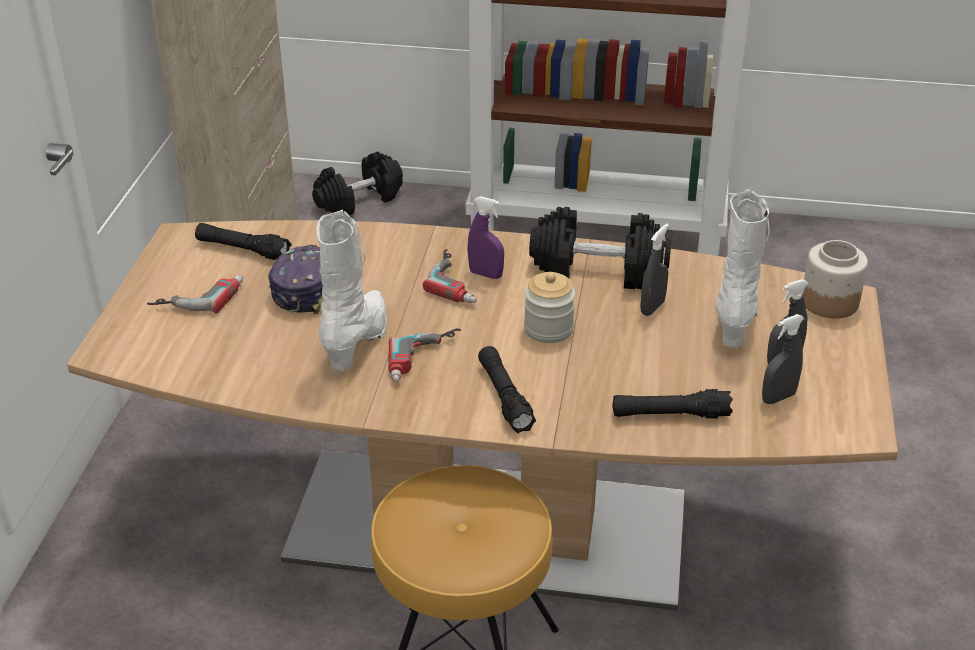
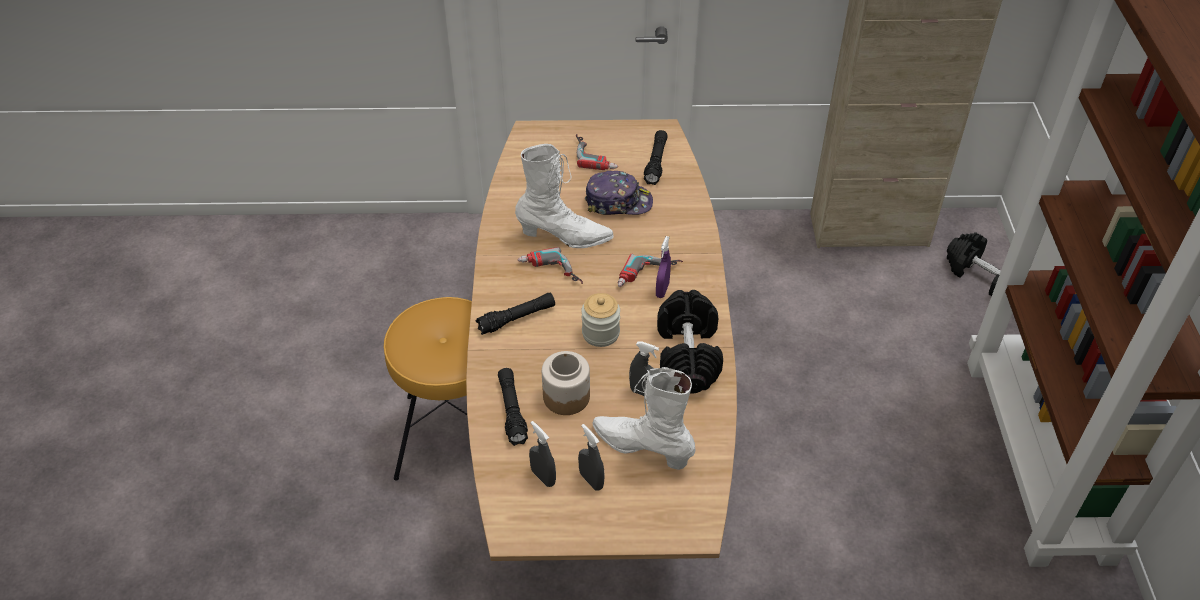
camera: 80 degrees right, 10 degrees up
(735, 319) = (642, 447): white boot -> white boot turned 150 degrees counterclockwise
(828, 302) = (684, 514): jar -> jar (566, 396)

